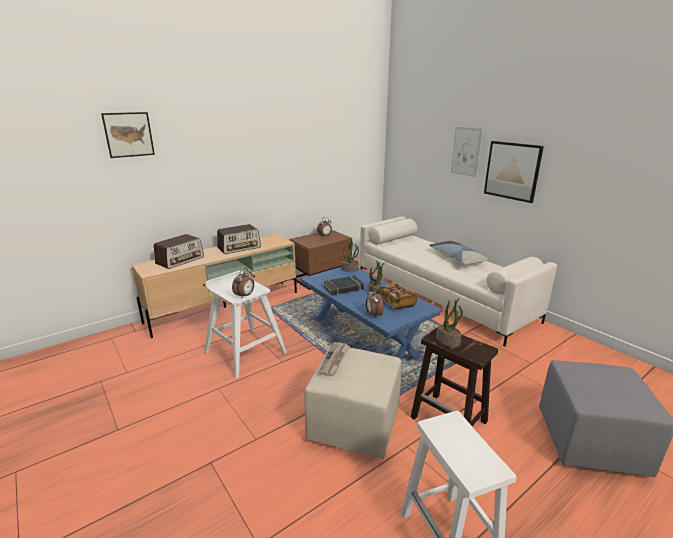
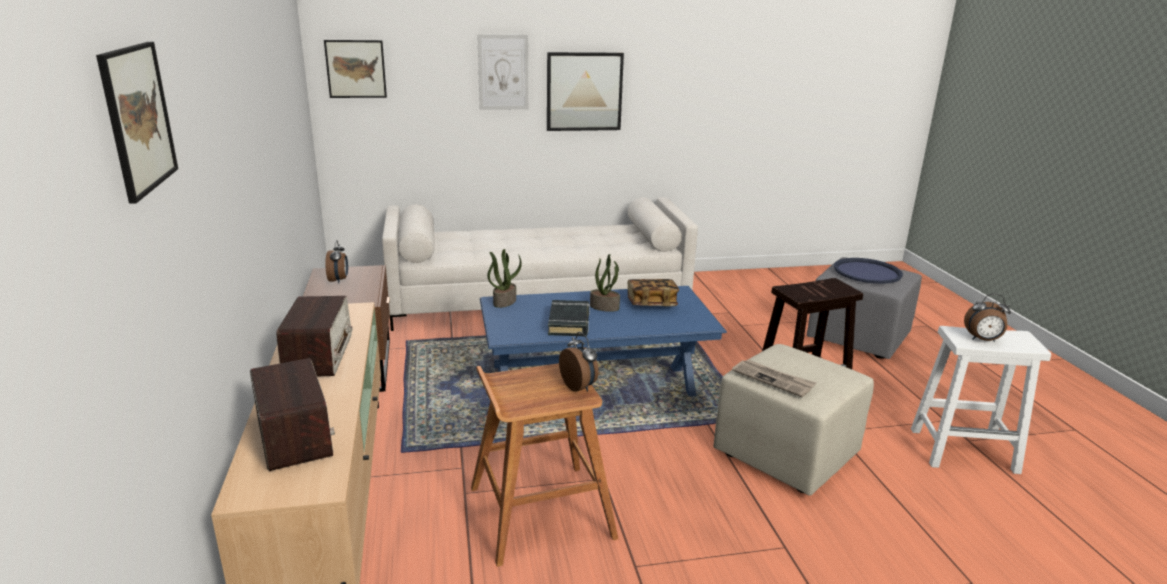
camera: 65 degrees left, 0 degrees up
(245, 351) = (539, 512): white stool -> brown stool
(373, 315) = (672, 325): alarm clock -> alarm clock (982, 340)
(402, 141) = (356, 69): none -> picture
(448, 341) = (811, 292): potted plant -> none
(457, 258) = (550, 235): pillow -> none
(603, 382) = (867, 272): none -> blue tray

